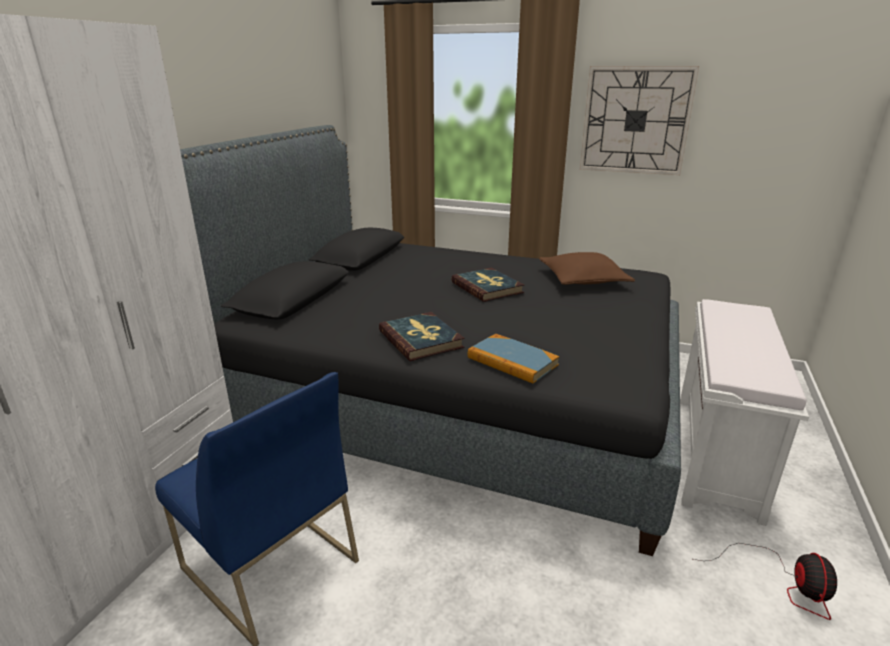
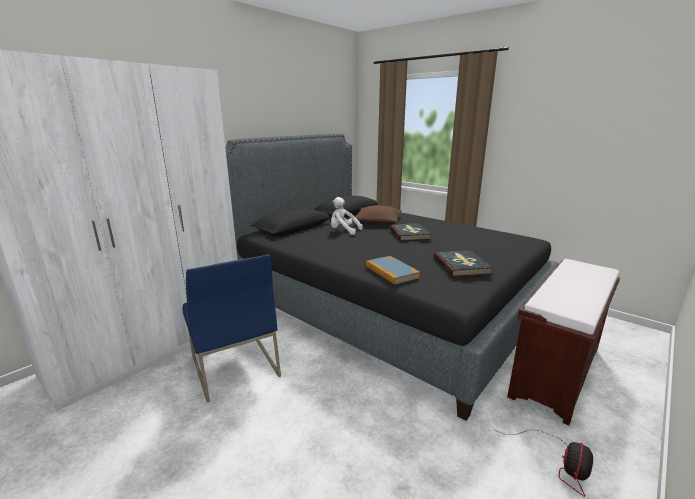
camera: 20 degrees right, 5 degrees down
(382, 294) = (343, 231): none -> white plush toy
(421, 339) = (346, 254): book -> book (461, 266)
(583, 280) = (480, 237): brown pillow -> brown pillow (377, 221)
(635, 120) = (536, 132): wall clock -> none
(714, 451) = (555, 370): white bench -> brown bench

